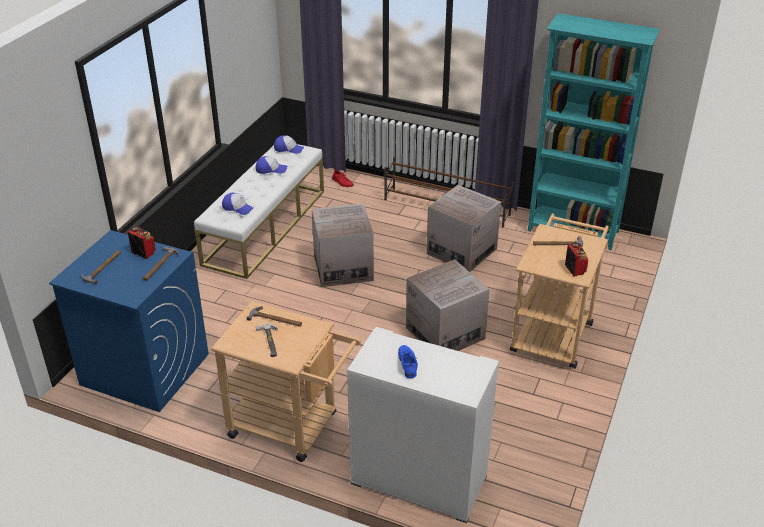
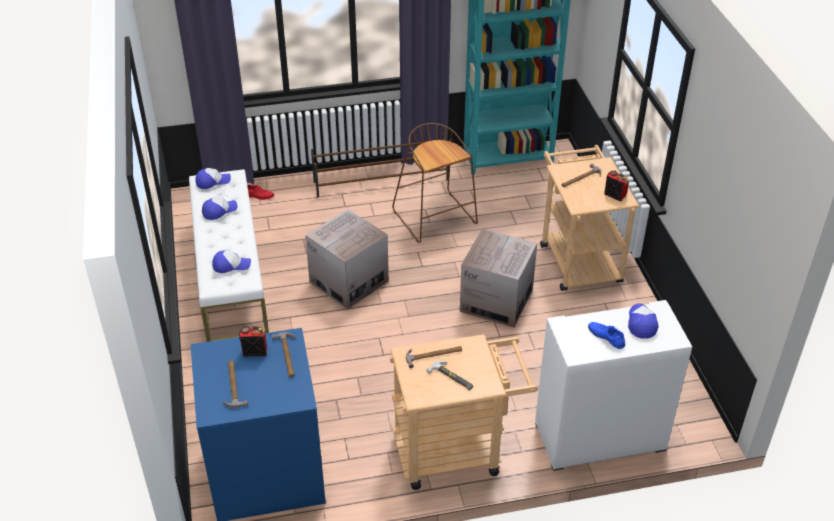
camera: 35 degrees left, 5 degrees up
(452, 368) = (641, 323): none -> cap
(461, 251) = (436, 218): cardboard box -> brown stool

